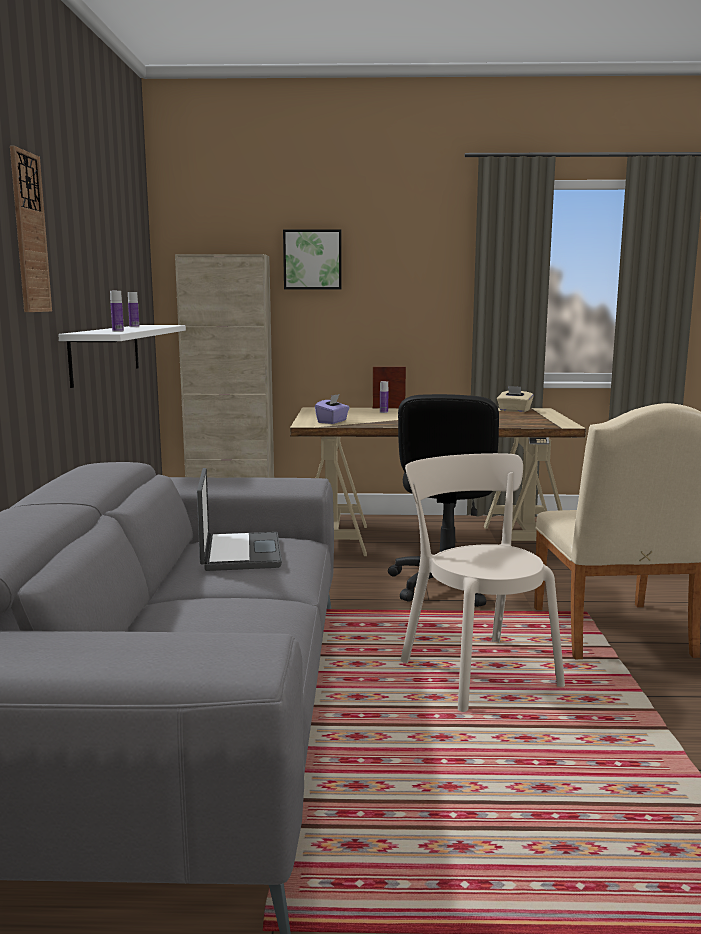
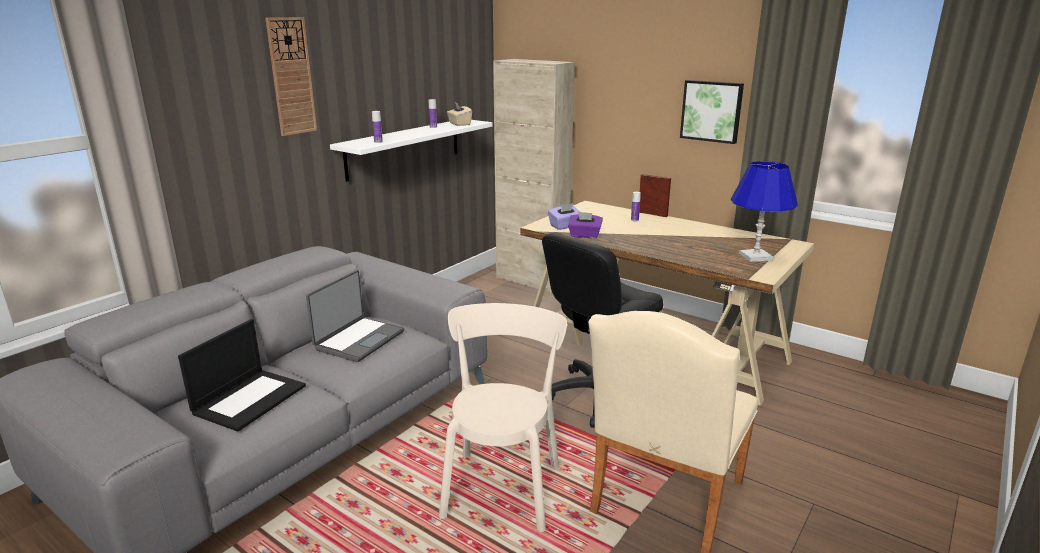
camera: 35 degrees right, 10 degrees up
(217, 622) = (250, 399): none -> laptop
(312, 260) = (610, 66): picture -> picture (712, 111)
(367, 424) = (584, 235): none -> purple tissue box
(514, 410) = (762, 240): beige tissue box -> beige tissue box (459, 124)
(533, 418) = (755, 256): none -> blue table lamp

